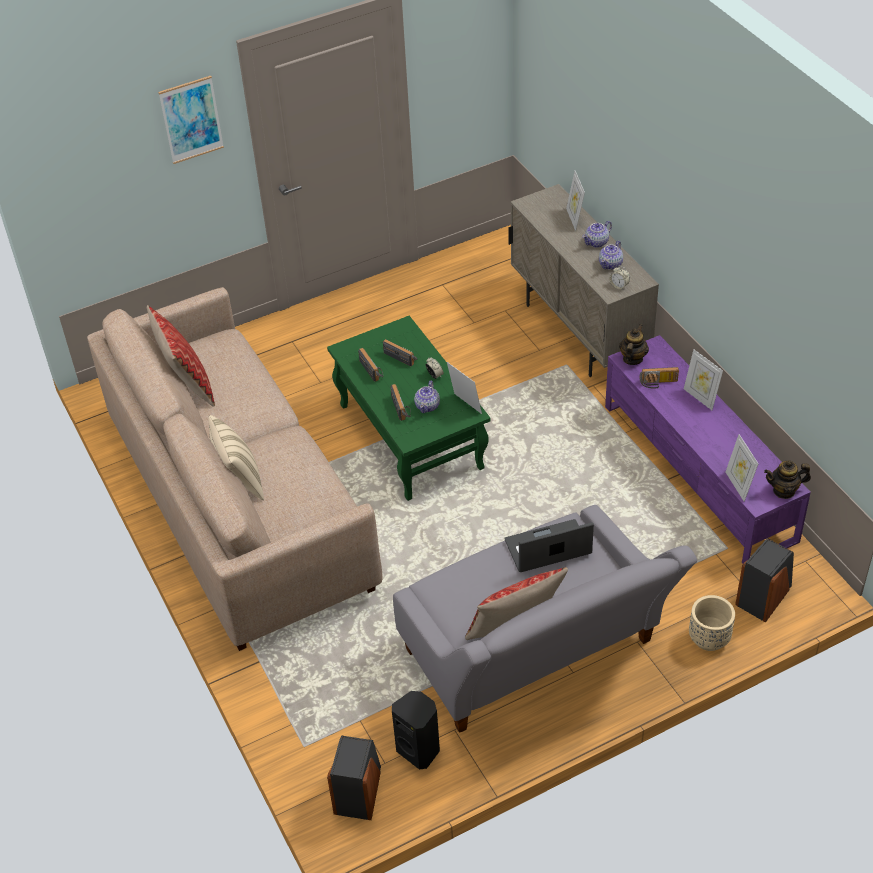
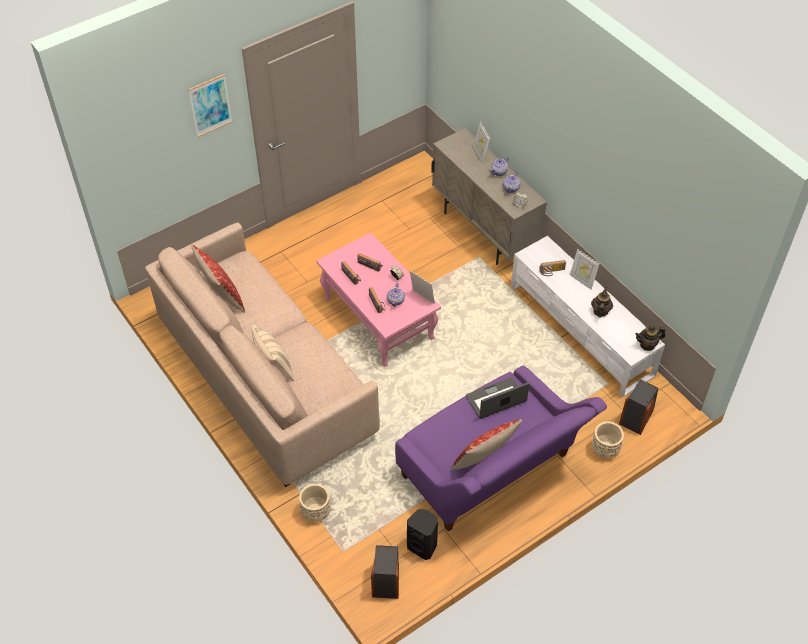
camera: 10 degrees left, 5 degrees up
(275, 689) = (316, 512): none -> beige planter
(410, 436) = (378, 318): green coffee table -> pink coffee table
(536, 657) = (491, 473): grey sofa -> purple sofa
(632, 359) = (531, 254): teapot -> teapot (600, 311)
(698, 472) = (581, 330): purple tv stand -> white tv stand
(738, 485) = (616, 343): picture frame -> none

